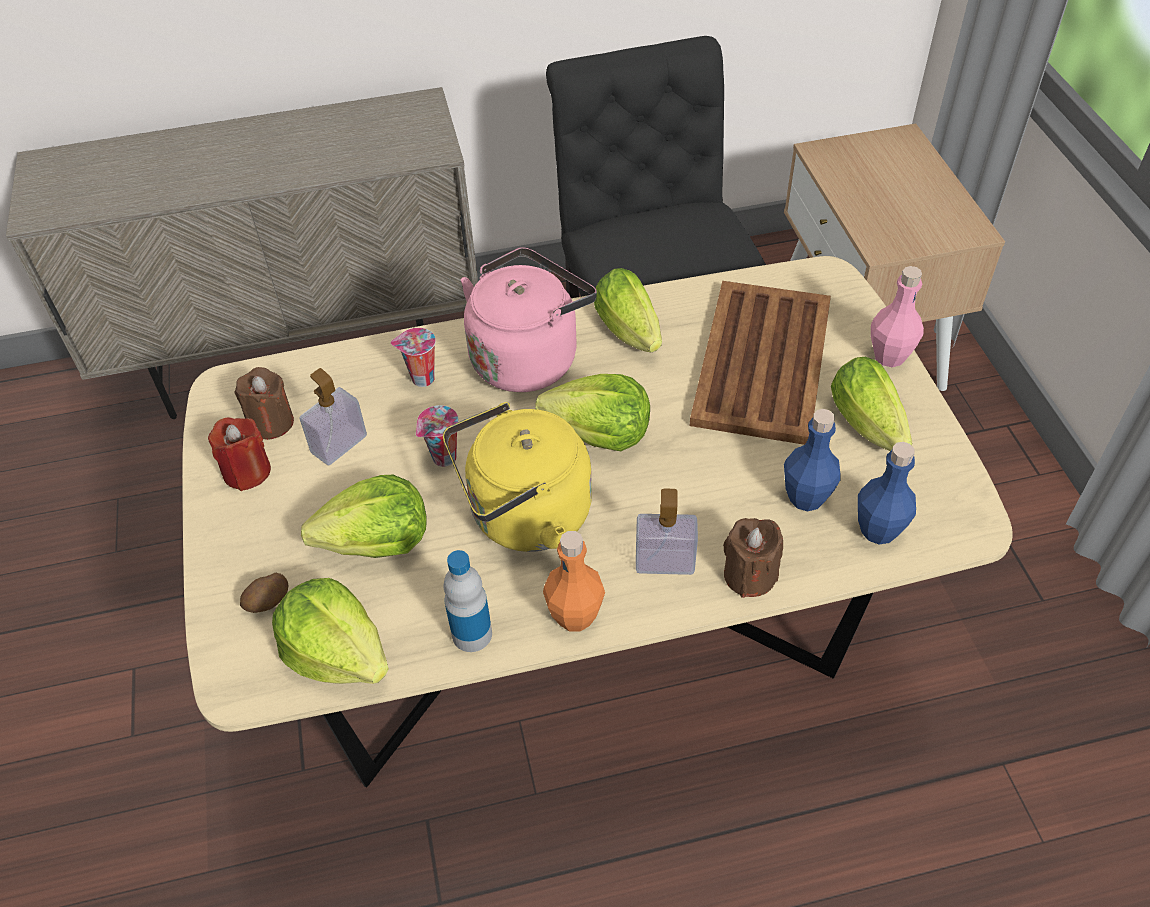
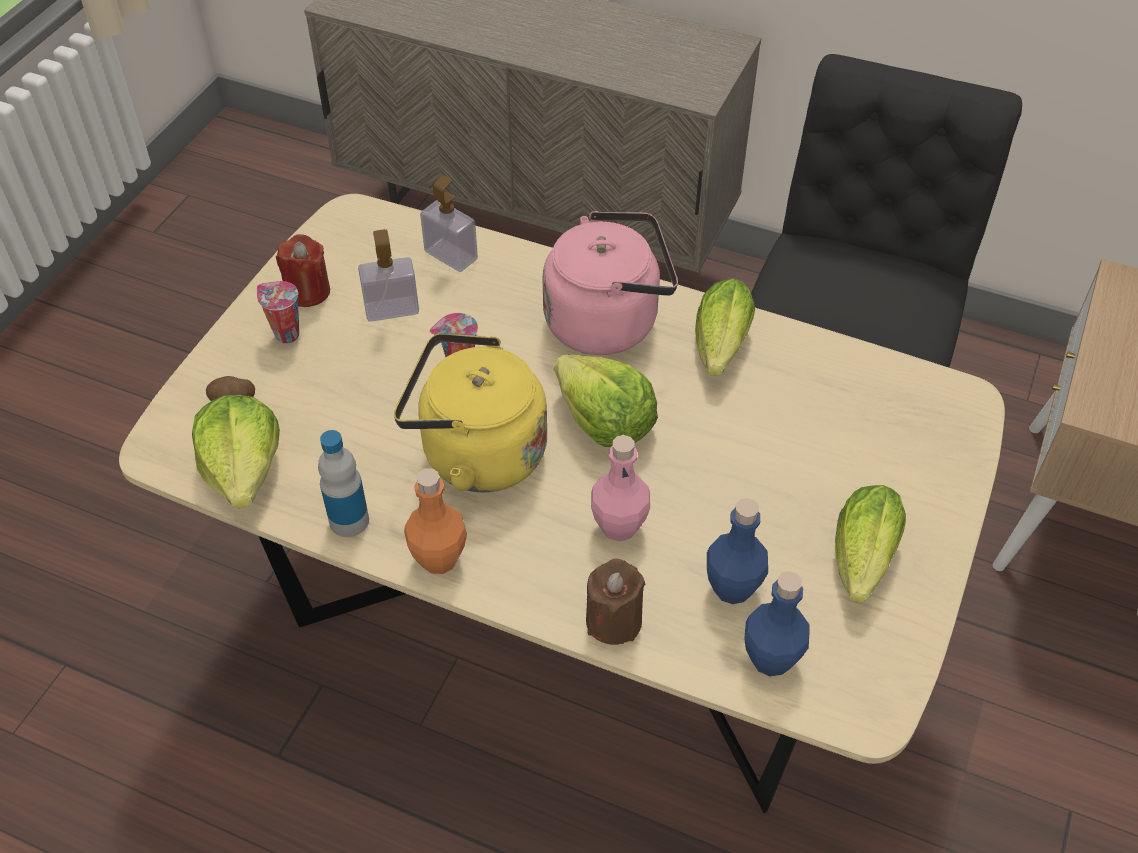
camera: 35 degrees right, 0 degrees up
(271, 422) = (358, 262): brown candle -> none
(377, 542) = (348, 404): lettuce -> none
(421, 379) = (503, 291): cup -> cup (285, 334)
(664, 562) = (553, 562): soap dispenser -> soap dispenser (451, 255)
(763, 360) = (818, 443): brown tray -> none
(889, 356) = (950, 510): pink bottle -> pink bottle (619, 526)

